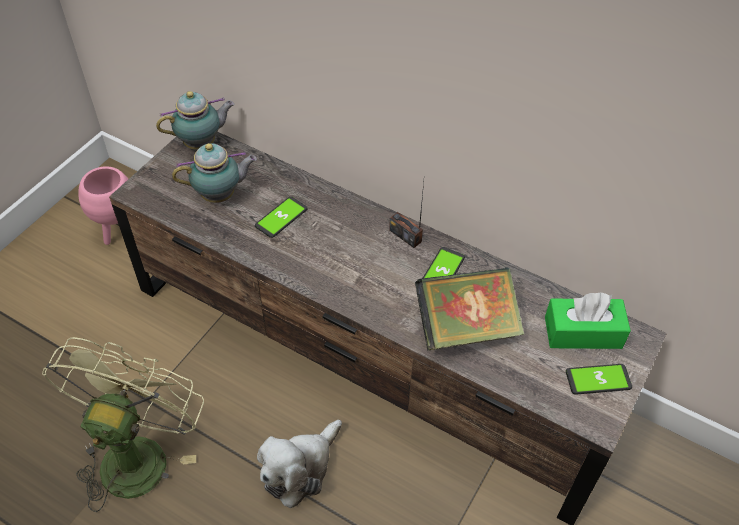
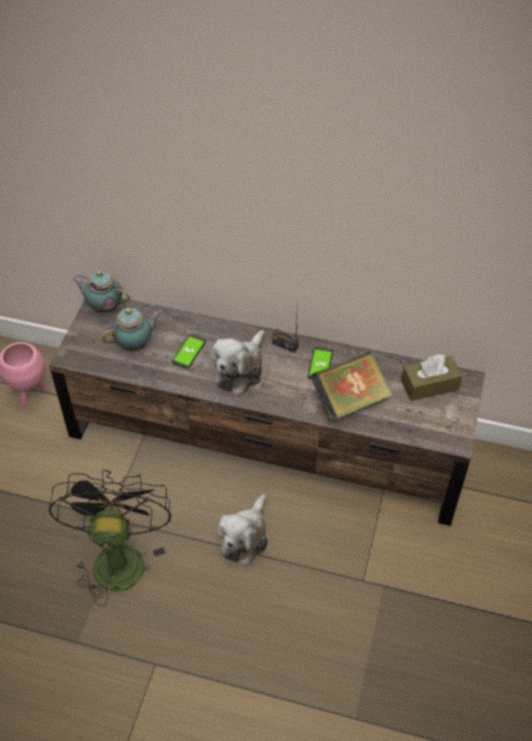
camera: 15 degrees left, 0 degrees up
(138, 452) = (117, 557): green fan -> black fan
(202, 143) = (104, 308): teapot -> teapot turned 120 degrees counterclockwise
(337, 254) = (240, 369): none -> plush toy
(583, 332) = (429, 385): green tissue box -> brown tissue box
(598, 380) = (448, 414): phone -> none

